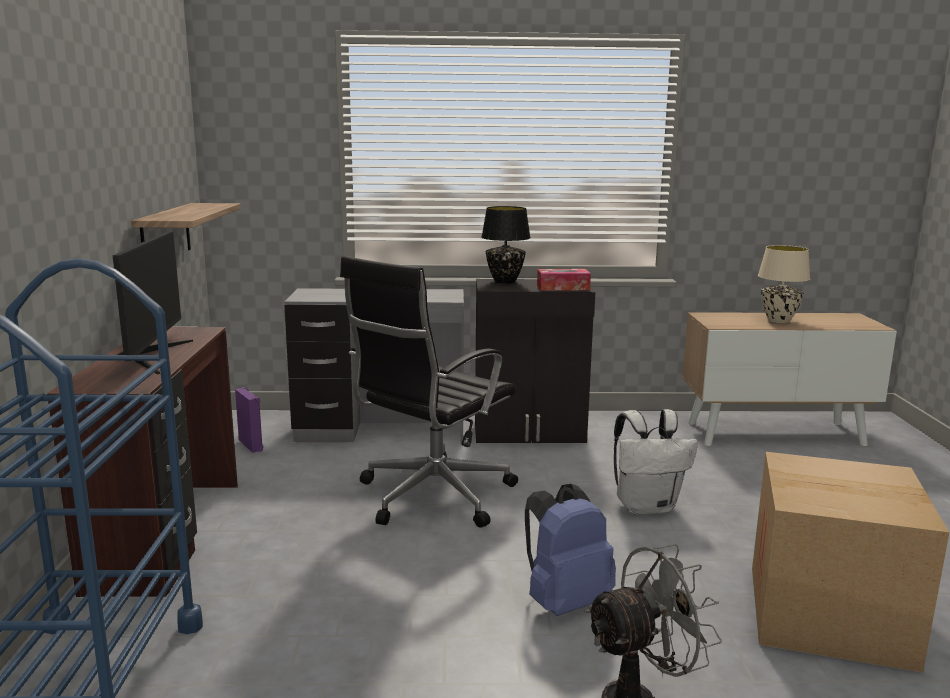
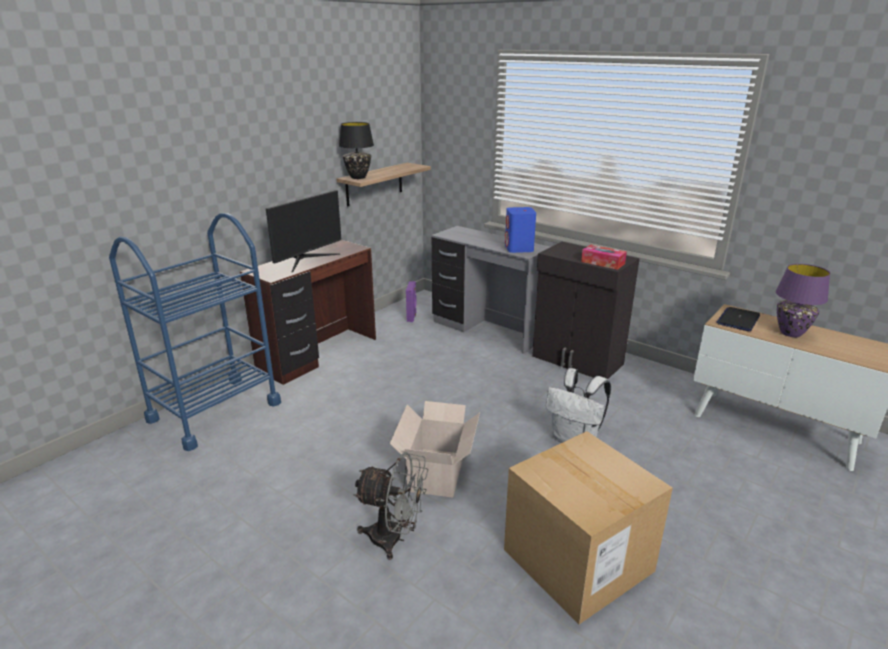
camera: 40 degrees right, 10 degrees up
(431, 296) = (519, 249): none -> blue speaker
(431, 496) = (458, 381): black office chair -> none
(505, 281) = (574, 248): black table lamp -> black table lamp (358, 177)
(564, 602) = (437, 471): blue backpack -> cardboard box
(725, 320) = (738, 320): none -> laptop
(778, 320) = (791, 333): beige table lamp -> purple table lamp

